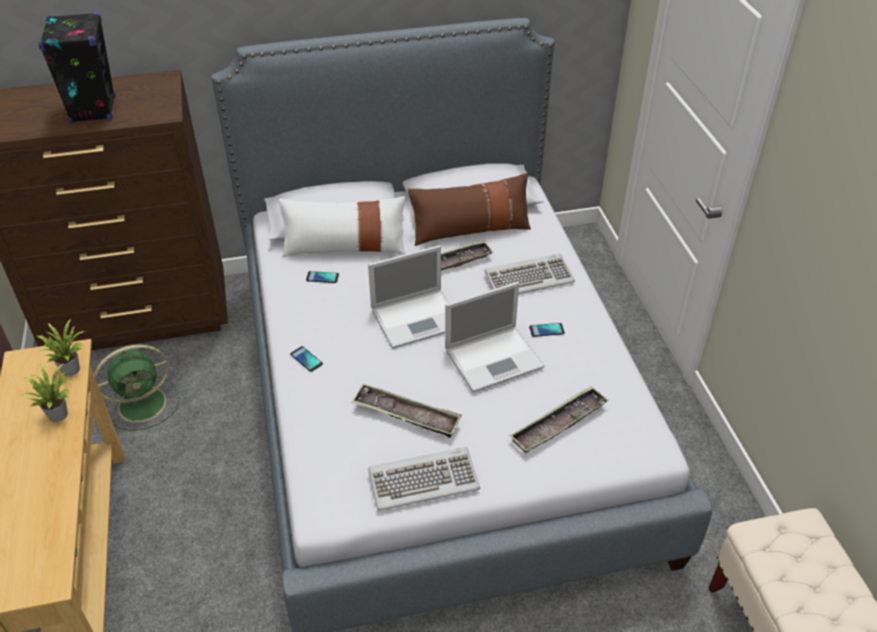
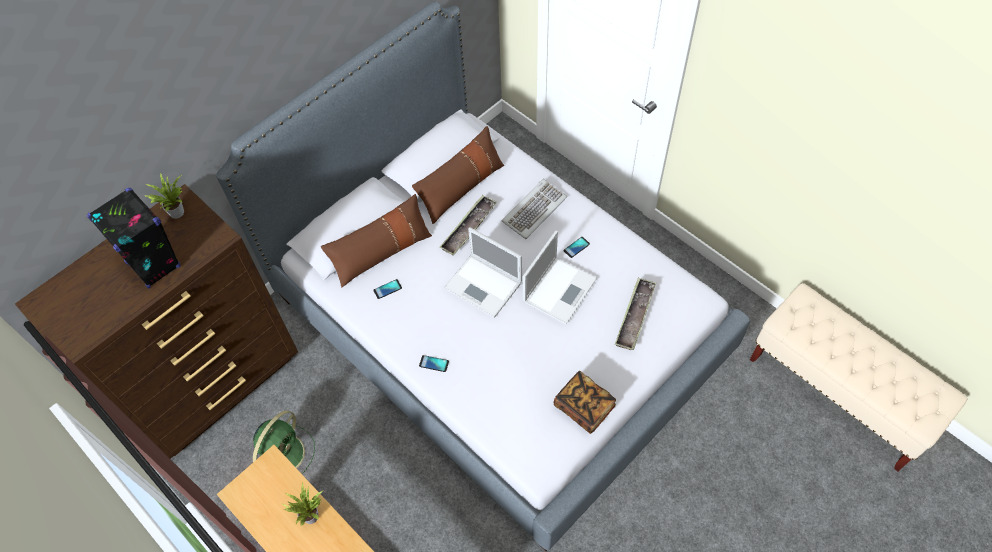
camera: 30 degrees left, 15 degrees up
(70, 368) = (283, 476): potted plant -> potted plant (175, 211)
(345, 246) = (381, 252): white pillow -> brown pillow
(406, 415) = (537, 367): tray -> none
(418, 318) = (484, 286): laptop -> laptop turned 90 degrees clockwise
(423, 480) = (584, 407): keyboard -> book

